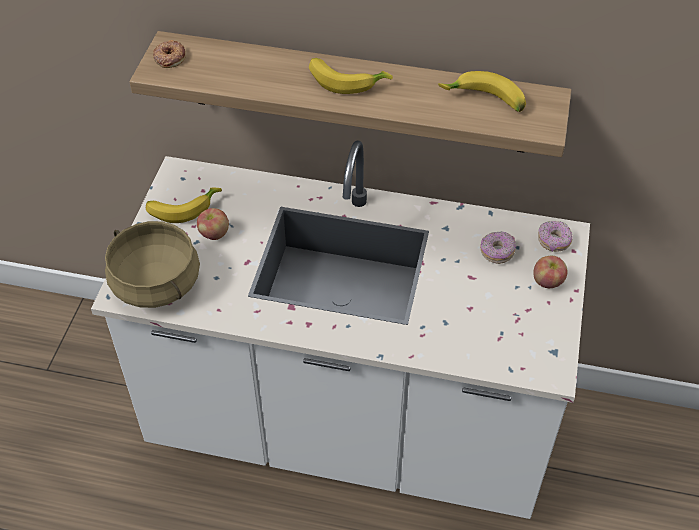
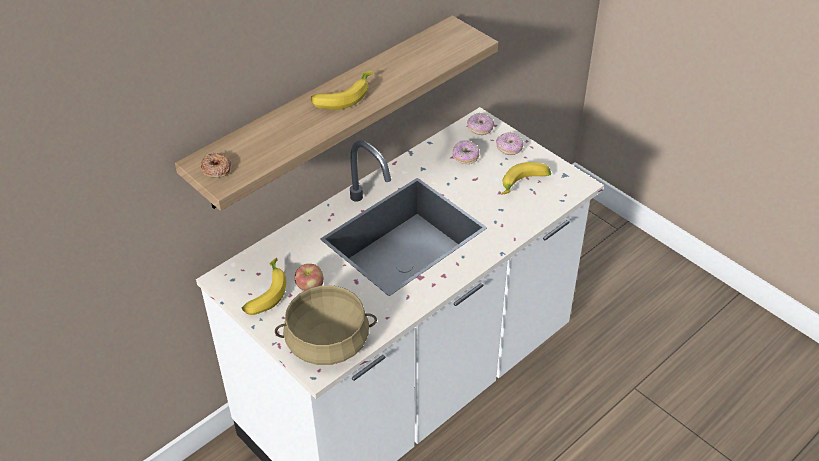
camera: 55 degrees left, 5 degrees down
(484, 101) = (428, 51): banana -> banana (524, 185)
(547, 281) = (509, 148): apple -> donut

